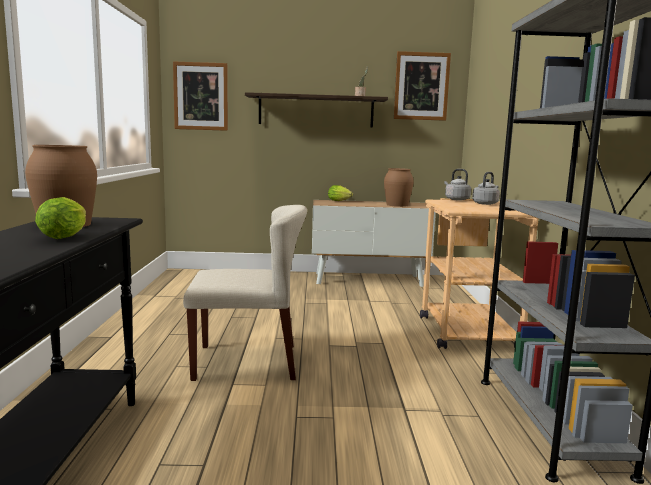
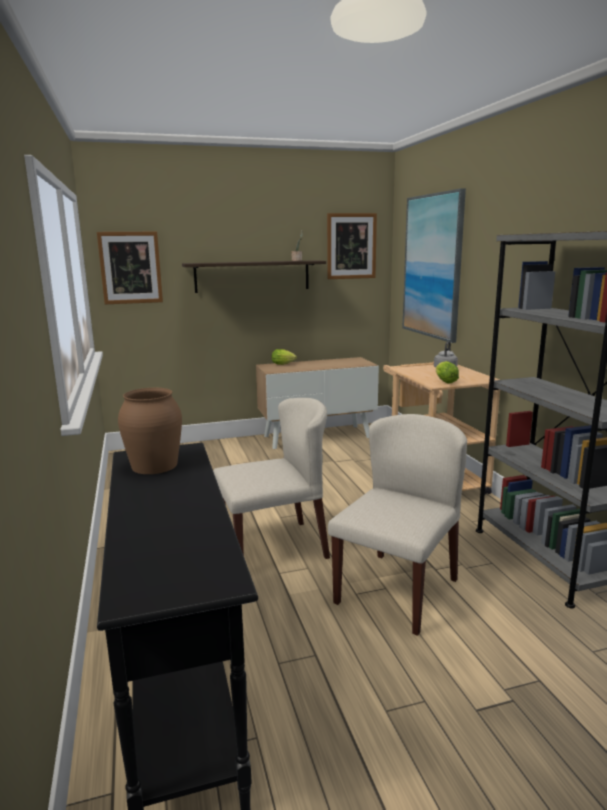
camera: 15 degrees left, 5 degrees up
(66, 236) = (188, 484): lettuce -> lettuce (444, 381)
(344, 421) = (396, 590): none -> beige chair
(397, 205) = (341, 364): brown vase -> none
(456, 199) = (416, 365): grey kettle -> none
(494, 100) = (432, 266): none -> picture

